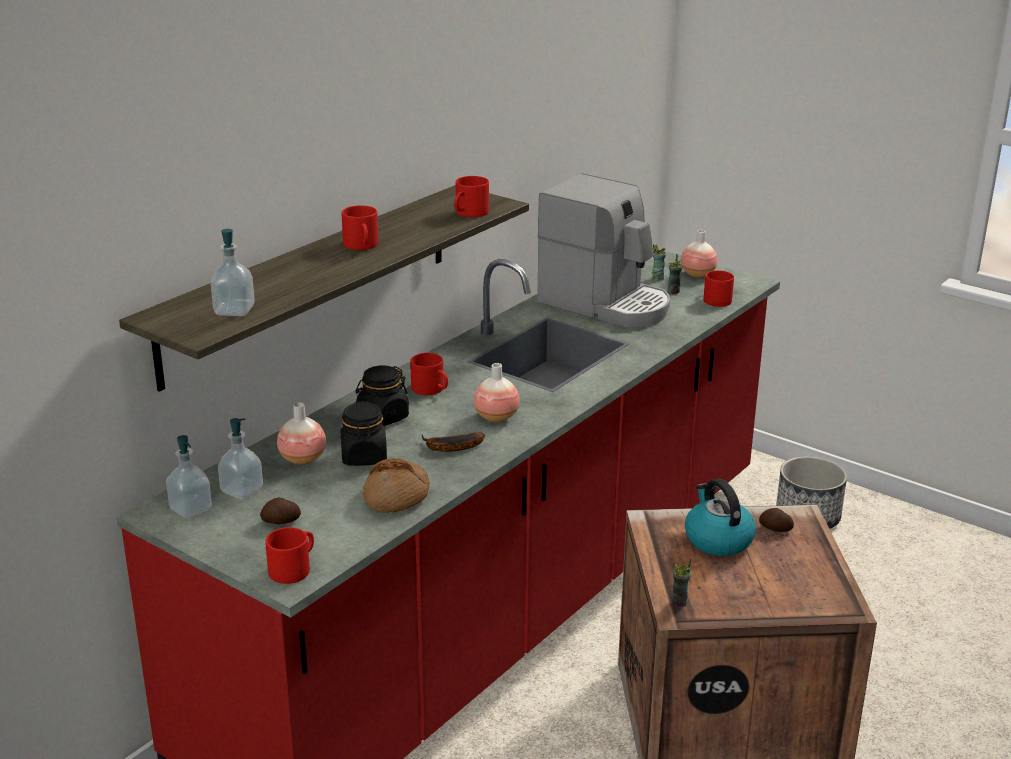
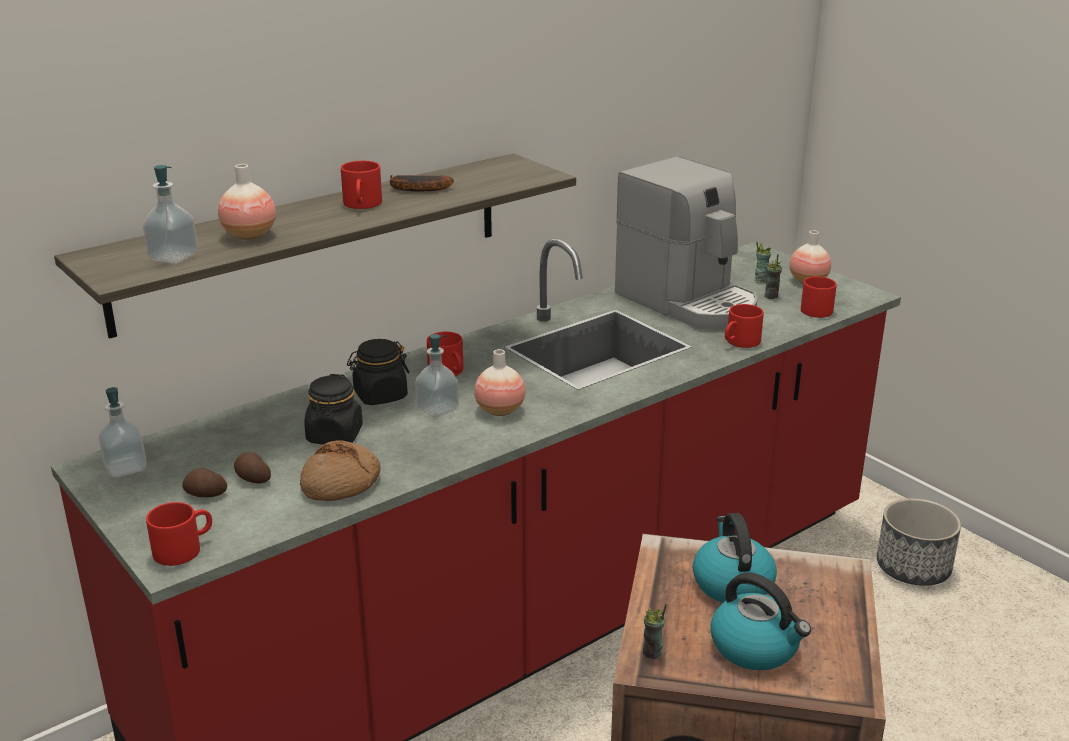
camera: 15 degrees right, 0 degrees up
(242, 491) = (188, 455): soap dispenser -> soap dispenser (437, 409)
(302, 459) = (271, 430): vase -> vase (249, 235)
(450, 447) = (431, 437): banana -> banana (415, 189)
(469, 213) = (502, 182): red mug -> red mug (740, 342)
(758, 585) = (756, 647): none -> kettle
(775, 529) = (806, 581): potato -> potato (252, 479)

